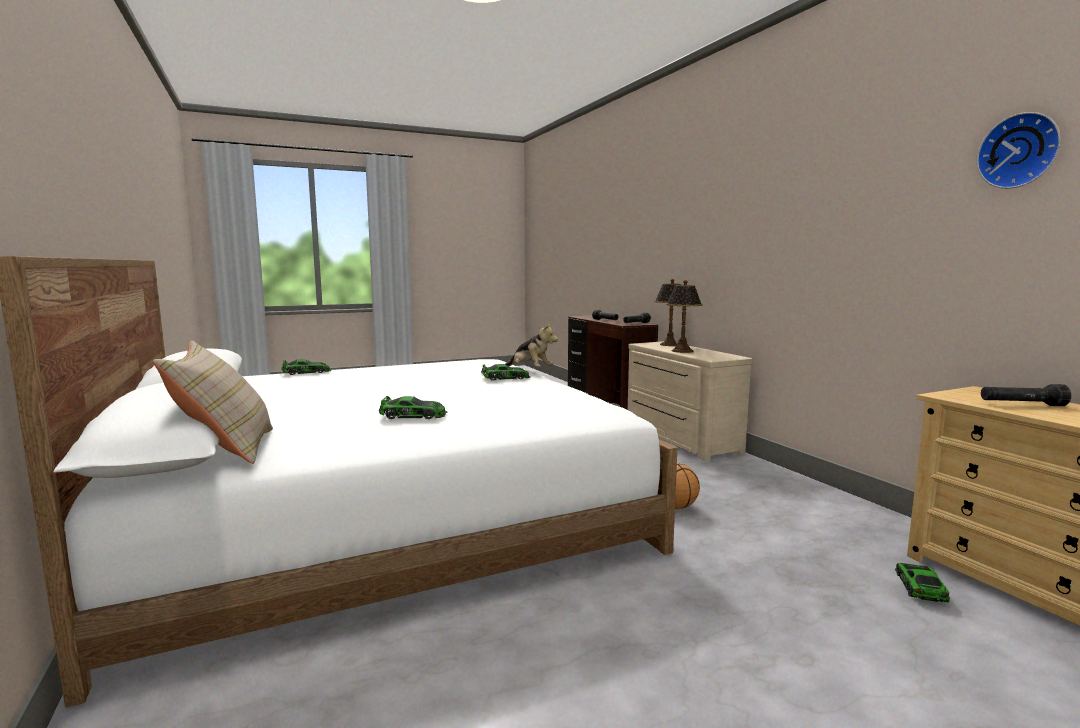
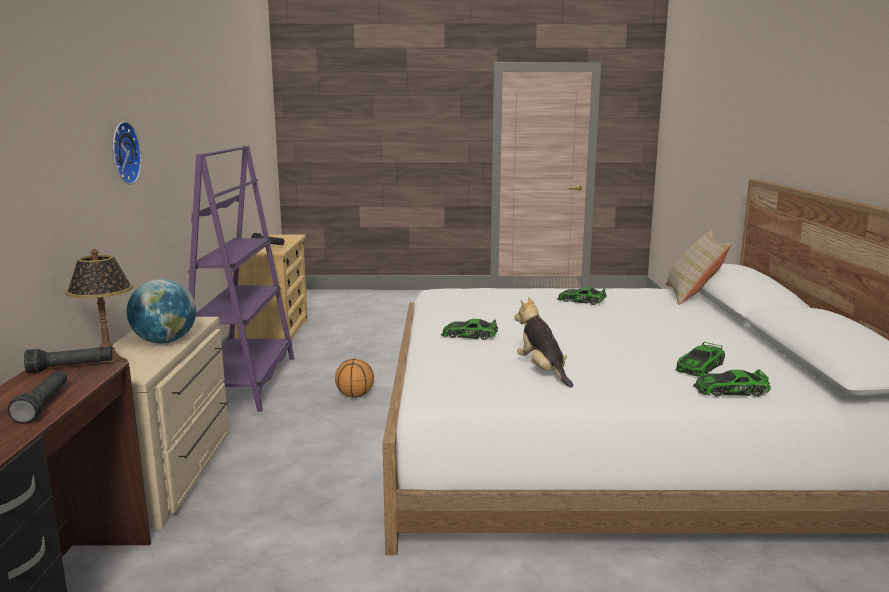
camera: 155 degrees left, 5 degrees up
(530, 370) = (424, 344): plush toy -> plush toy (542, 371)
(682, 351) = (165, 342): table lamp -> globe
(807, 497) = (244, 383): none -> purple bookcase
(920, 587) = (319, 342): toy car -> toy car (700, 366)
(1020, 151) = (213, 106): wall clock -> wall clock (122, 153)

